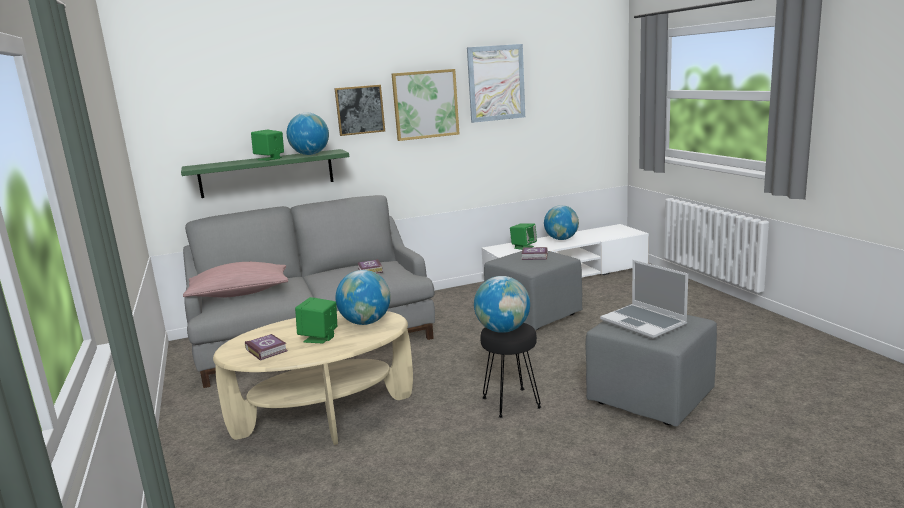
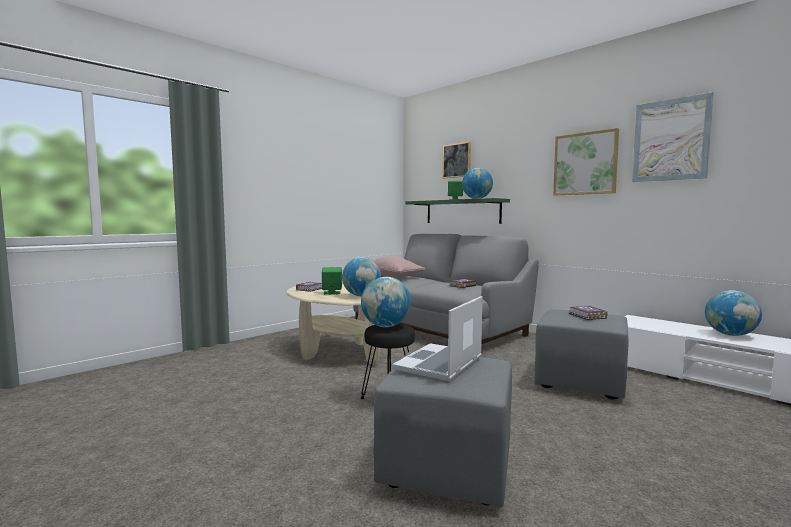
camera: 65 degrees right, 10 degrees down
(360, 110) = (528, 168): picture -> picture (456, 160)
(523, 247) = (662, 325): green speaker -> none

